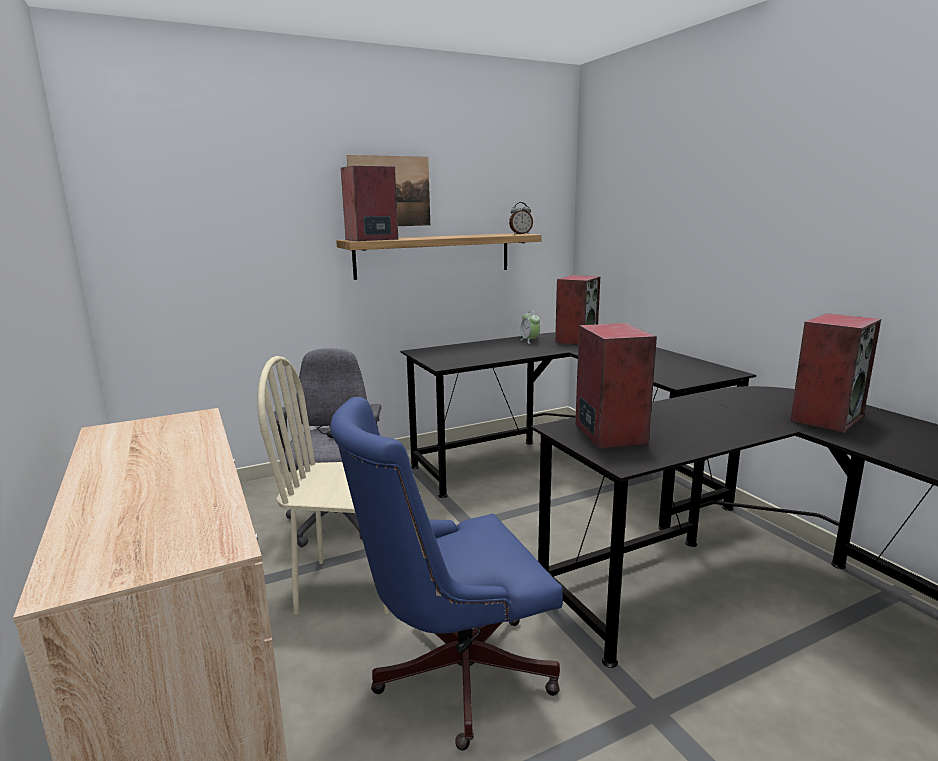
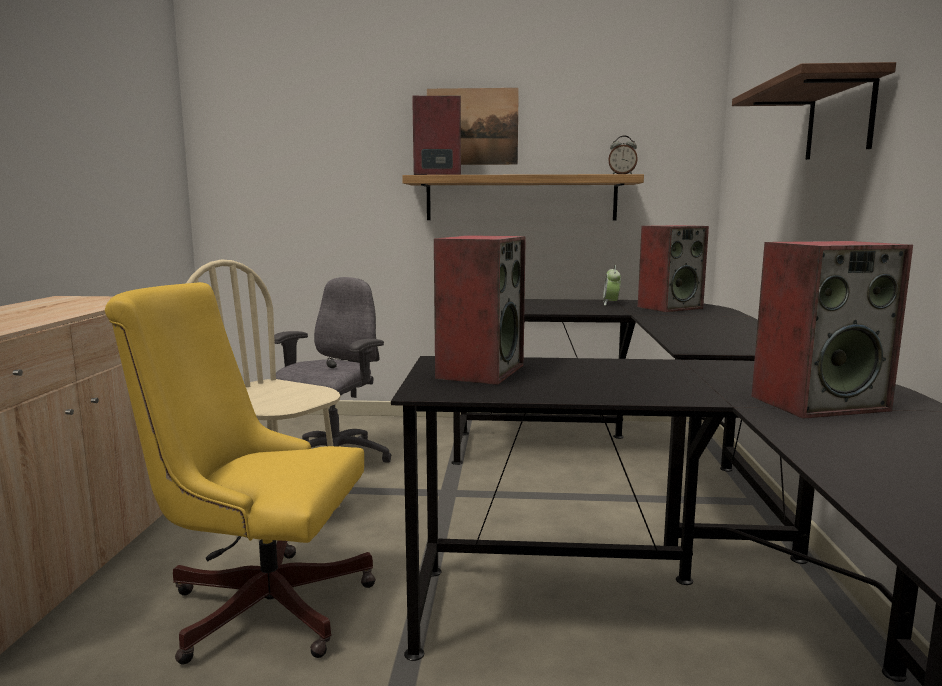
camera: 30 degrees right, 5 degrees down
(451, 673) = (258, 604): blue office chair -> yellow office chair
(737, 212) = (840, 118): none -> shelf

